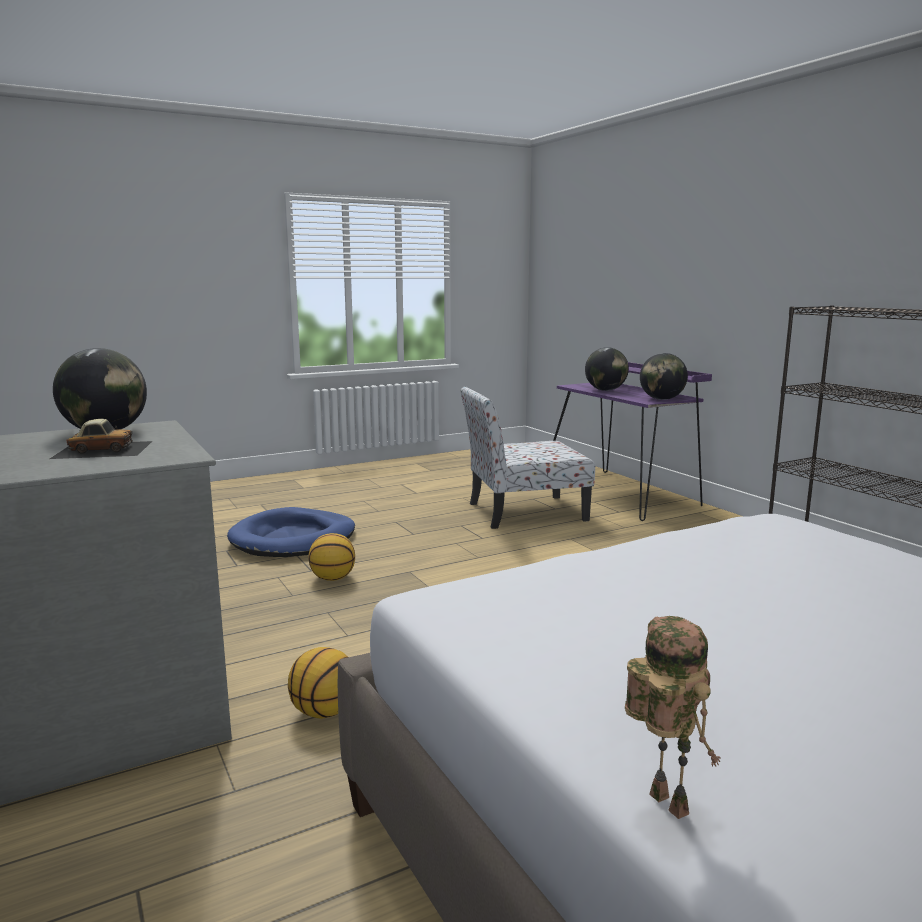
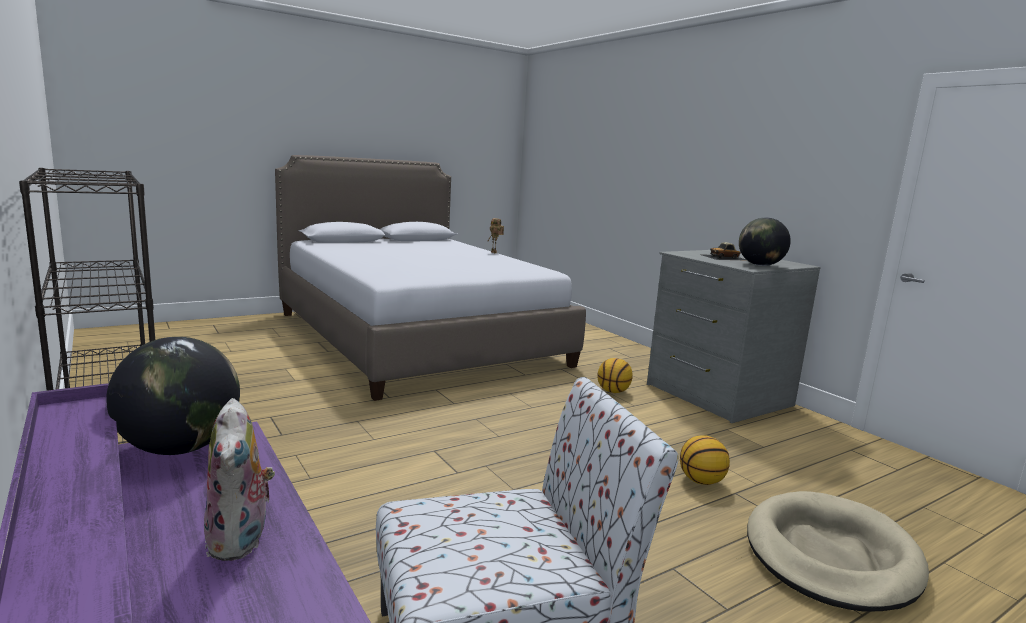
camera: 175 degrees right, 0 degrees up
(293, 539) = (830, 556): blue dog bed -> beige dog bed
(605, 390) = (241, 541): globe -> plush toy

